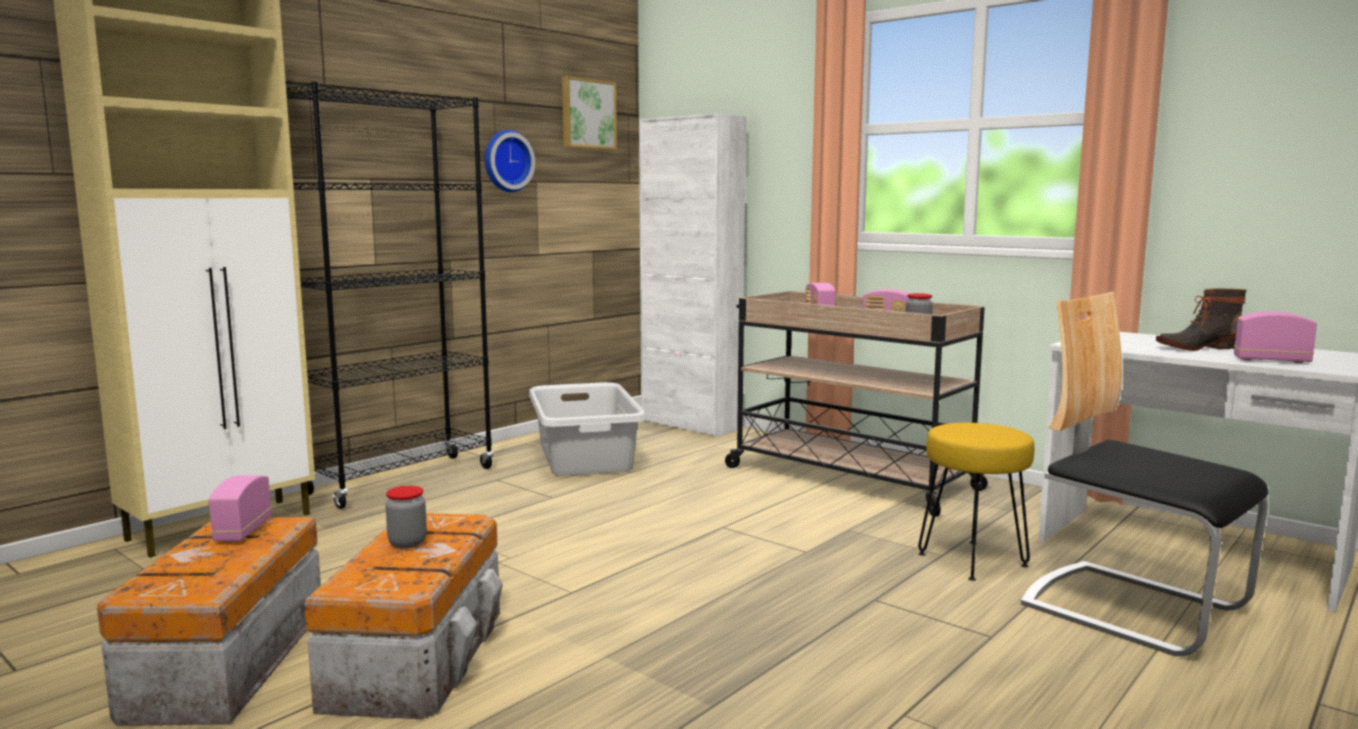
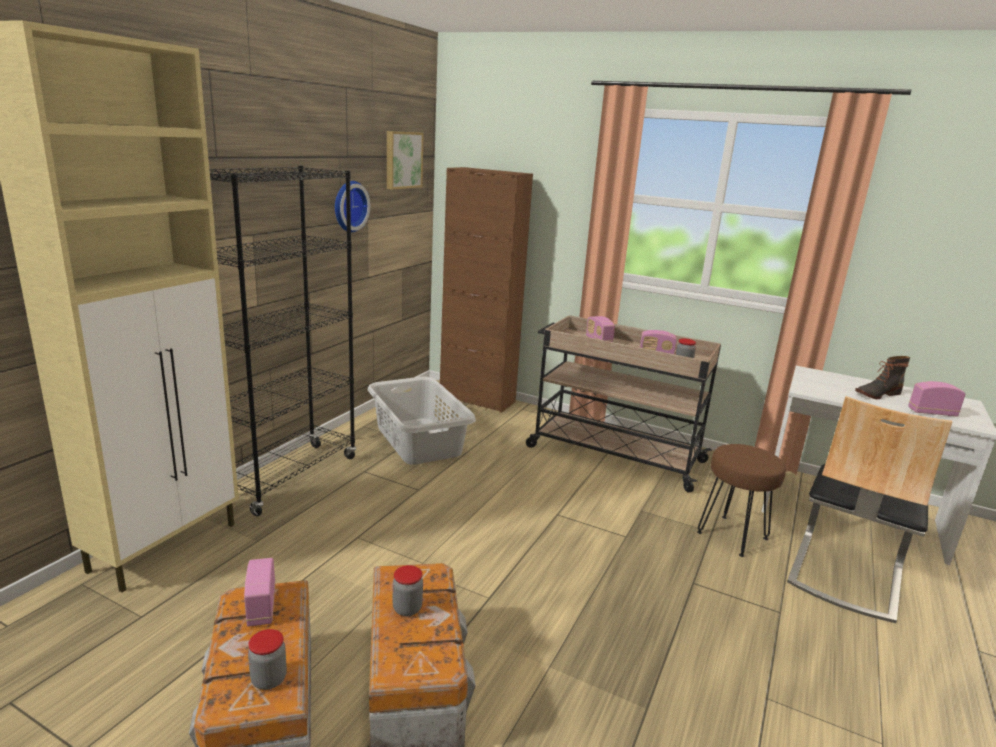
camera: 15 degrees left, 10 degrees up
(201, 579) = (269, 679): none -> jar
(690, 425) = (477, 399): white cabinet -> brown cabinet
(973, 560) = (733, 535): yellow stool -> brown stool
(1133, 607) = (844, 573): chair -> chair turned 90 degrees counterclockwise

